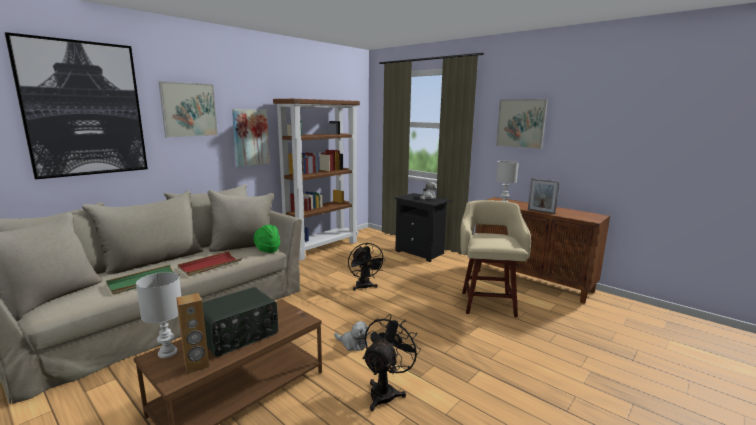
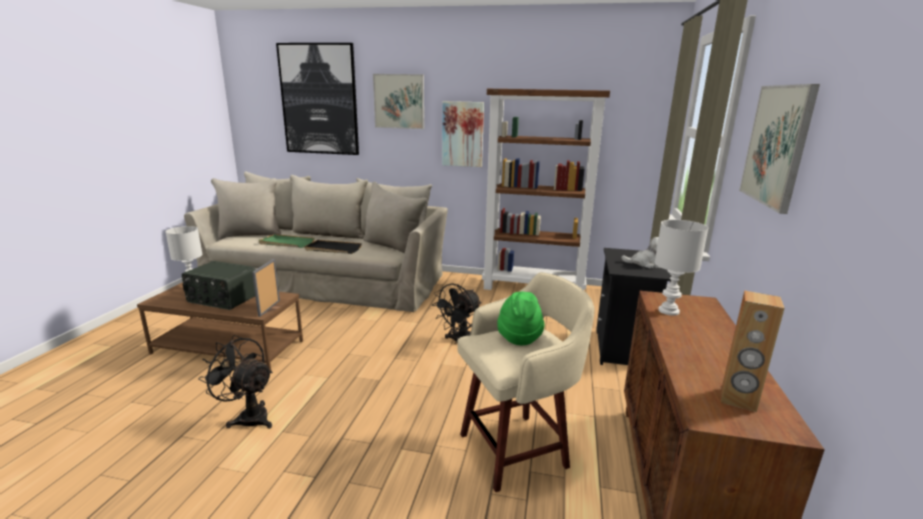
camera: 60 degrees right, 5 degrees up
(197, 365) = (175, 300): brown speaker -> brown speaker (738, 400)
(210, 265) = (333, 249): red tray -> black tray
(267, 250) = (389, 255): green hat -> green hat (519, 336)
(352, 344) = (327, 372): plush toy -> none
(386, 391) = (248, 416): black fan -> black fan turned 150 degrees counterclockwise
(541, 211) = (677, 350): picture frame -> picture frame (269, 308)

